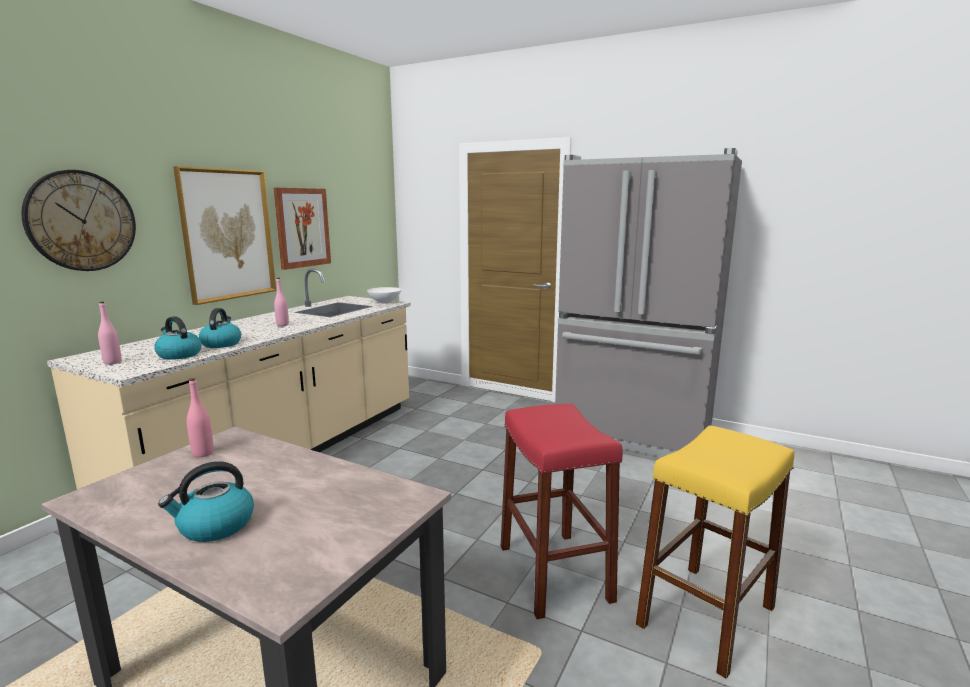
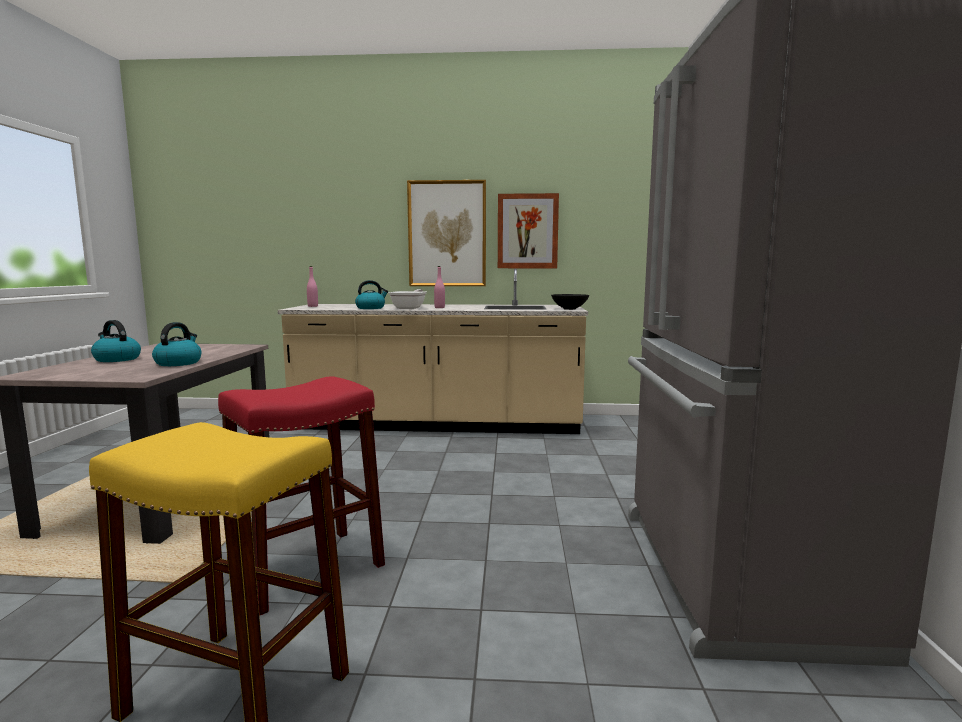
camera: 65 degrees right, 5 degrees down
(81, 221) = (343, 220): wall clock -> none
(178, 355) = (337, 308): kettle -> kettle (178, 363)
(203, 453) = (220, 346): pink bottle -> none
(264, 333) = (410, 308): none -> frying pan
(384, 302) = (569, 309): white bowl -> black bowl

